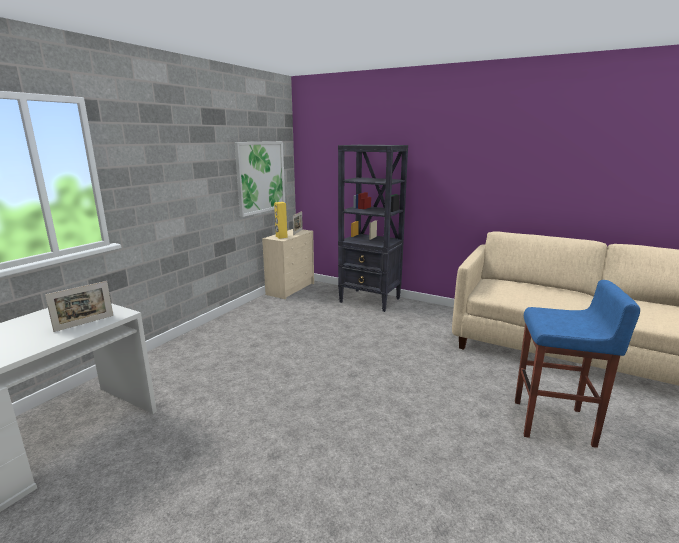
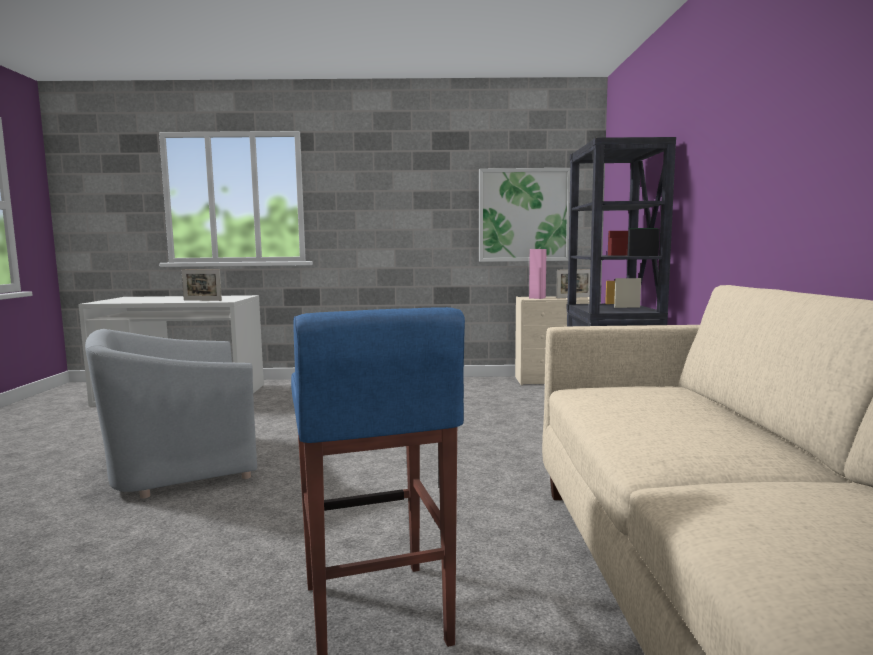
camera: 60 degrees right, 10 degrees down
(281, 237) = (537, 298): yellow speaker -> pink speaker
(302, 467) = (179, 465): none -> grey armchair

